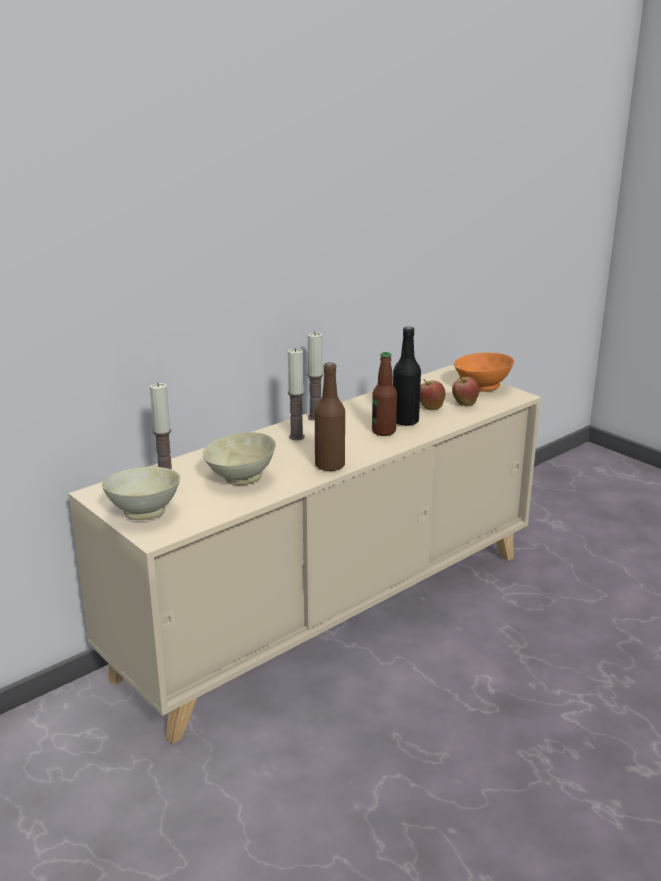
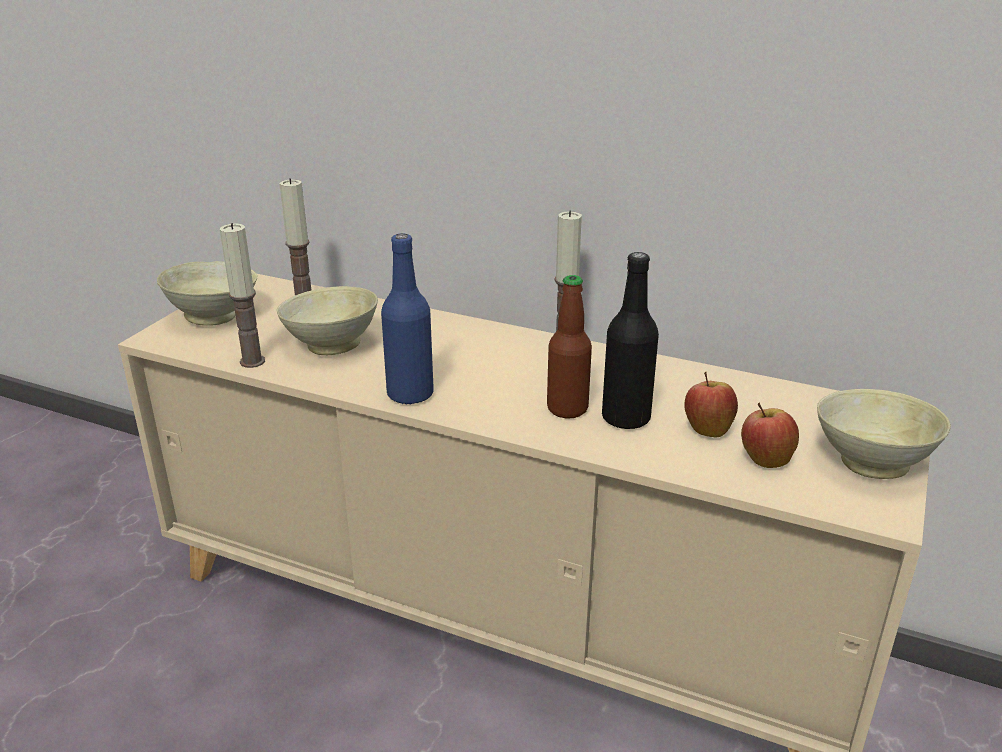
camera: 65 degrees right, 5 degrees up
(296, 437) = (486, 349): candle -> candle (252, 361)
(329, 466) = (410, 394): brown bottle -> blue bottle
(481, 387) = (872, 462): orange bowl -> beige bowl

